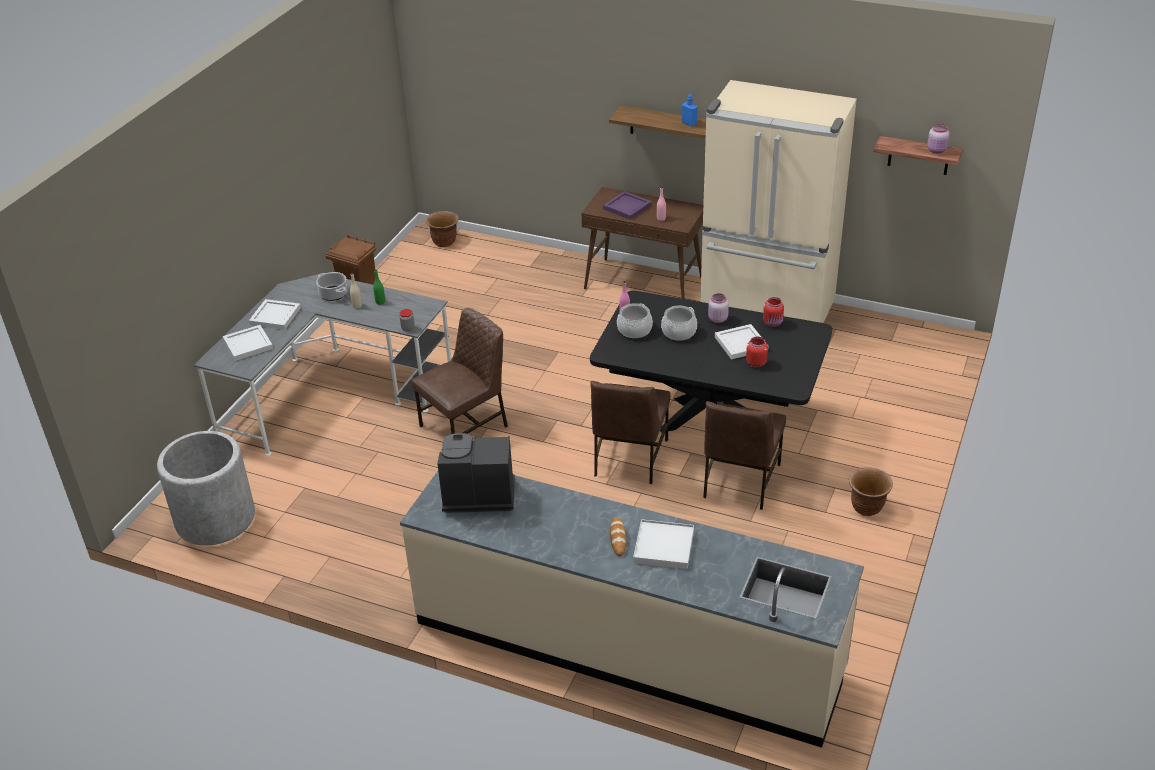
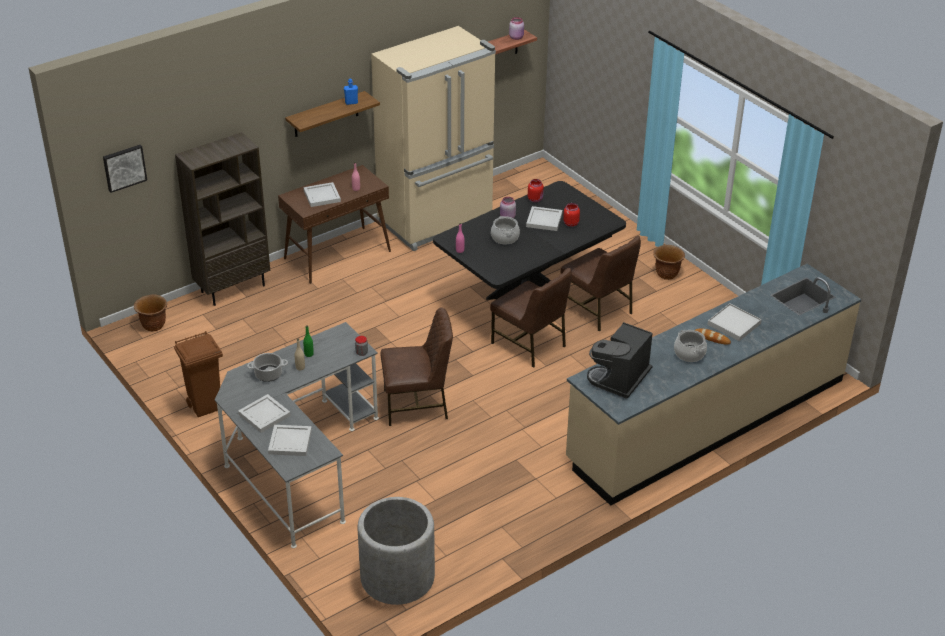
camera: 60 degrees left, 0 degrees up
(447, 74) = (124, 167): none -> picture
(466, 426) = (417, 405): brown chair -> brown chair turned 90 degrees clockwise
(534, 254) = (233, 288): none -> brown bookcase
(628, 207) = (322, 196): purple tray -> white tray
(634, 329) = (482, 254): cooking pot -> cooking pot (689, 354)

